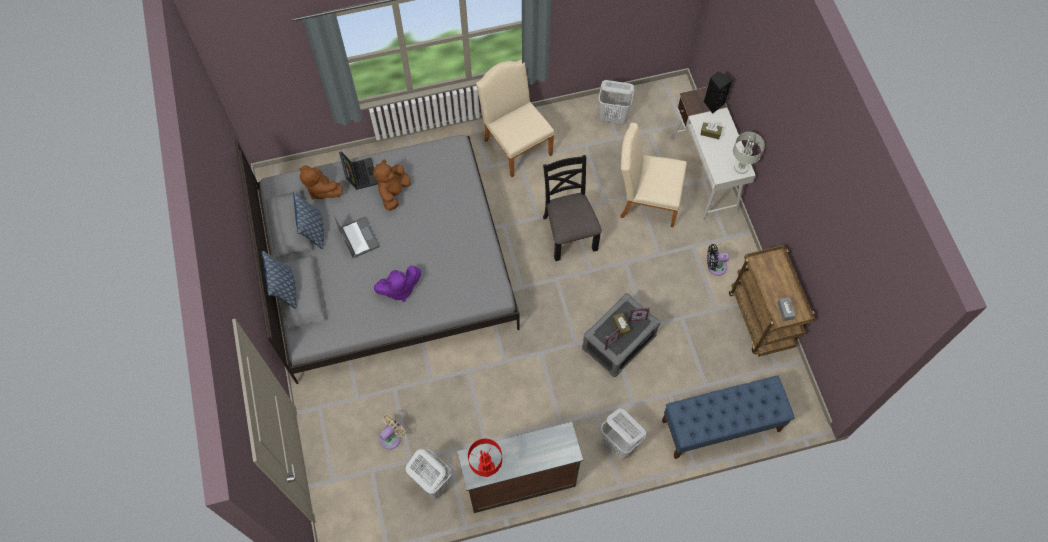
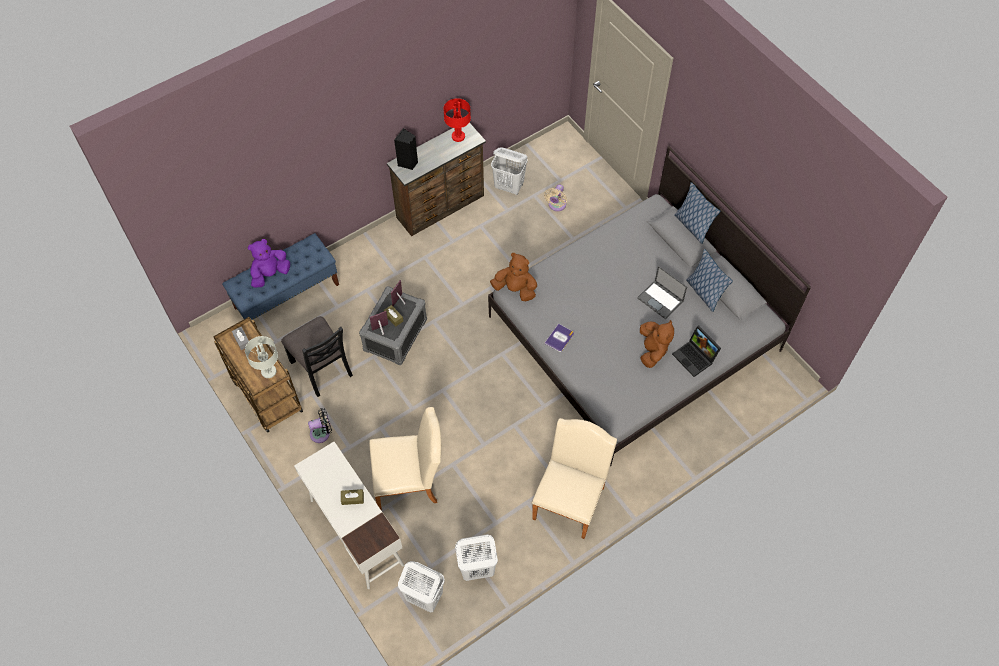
camera: 160 degrees right, 5 degrees down
(321, 189) = (721, 331): brown plush toy -> brown plush toy (515, 289)
(399, 289) = (599, 268): purple plush toy -> purple plush toy (270, 274)
(473, 232) = (559, 338): none -> book
(515, 143) = (570, 498): beige chair -> beige chair turned 105 degrees counterclockwise
(569, 233) = (477, 419): black chair -> black chair (322, 368)
(619, 444) = (369, 256): white laundry basket -> white laundry basket (423, 597)
(713, 104) = (358, 536): black speaker -> black speaker (408, 163)
(741, 167) = (310, 469): grey table lamp -> grey table lamp (268, 371)

